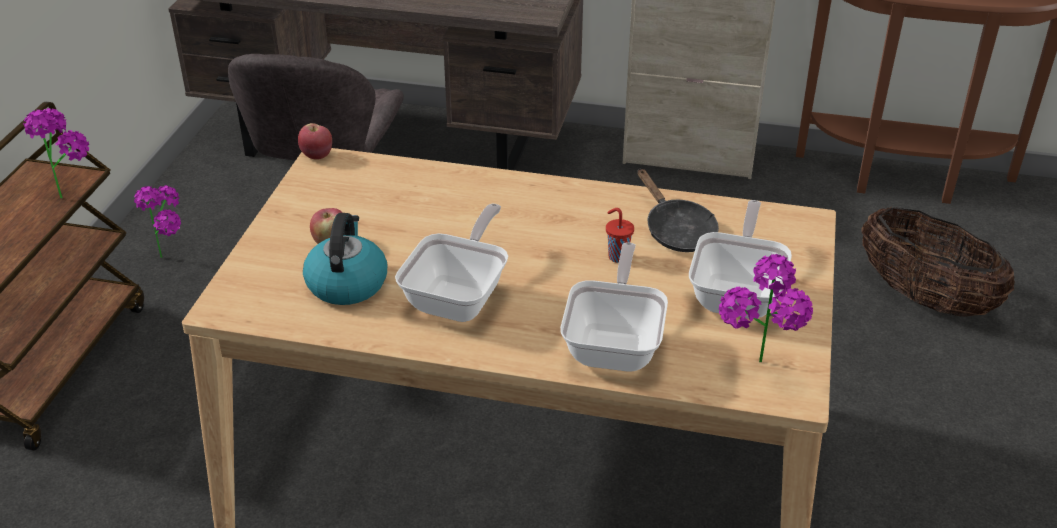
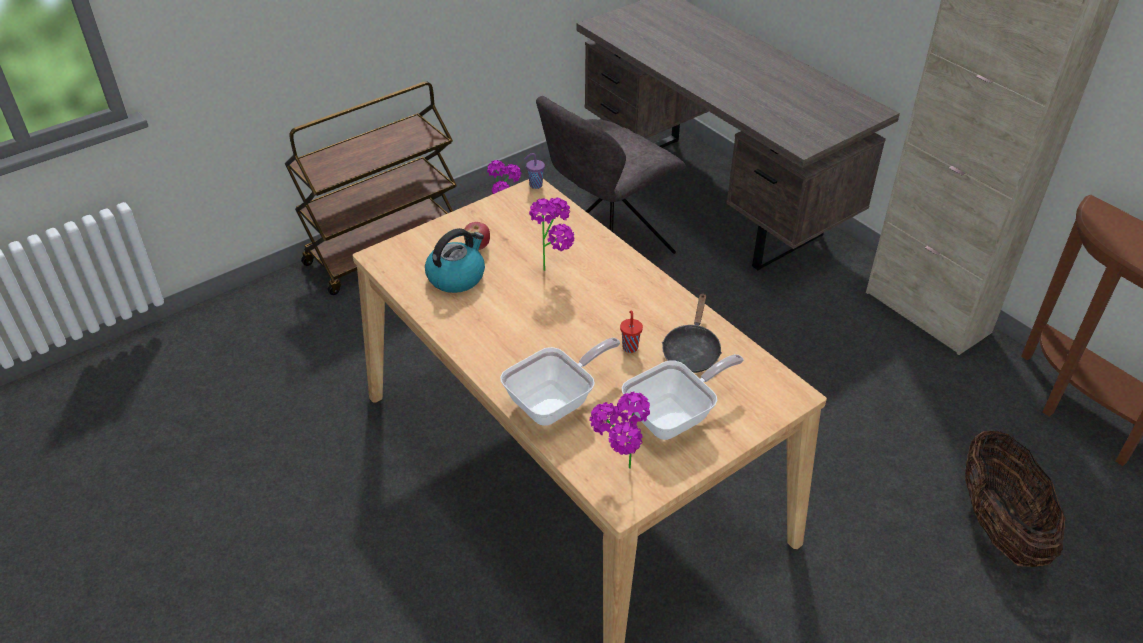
camera: 40 degrees right, 5 degrees up
(71, 192) = (418, 146): potted plant -> potted plant (554, 268)
(317, 156) = (535, 185): apple -> purple cup
(460, 296) = (506, 320): frying pan -> none

